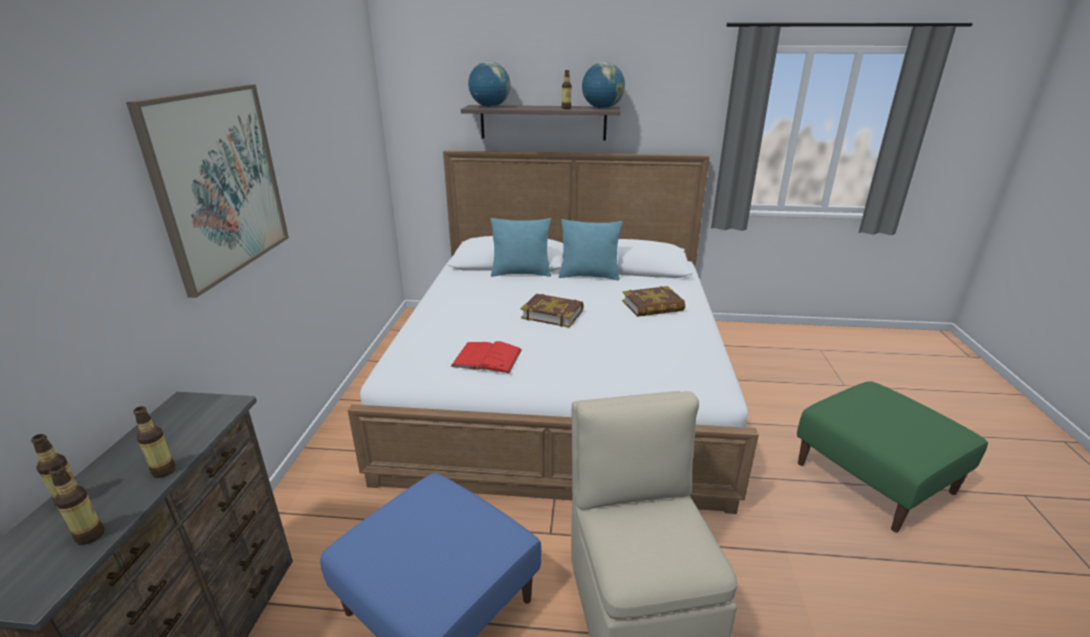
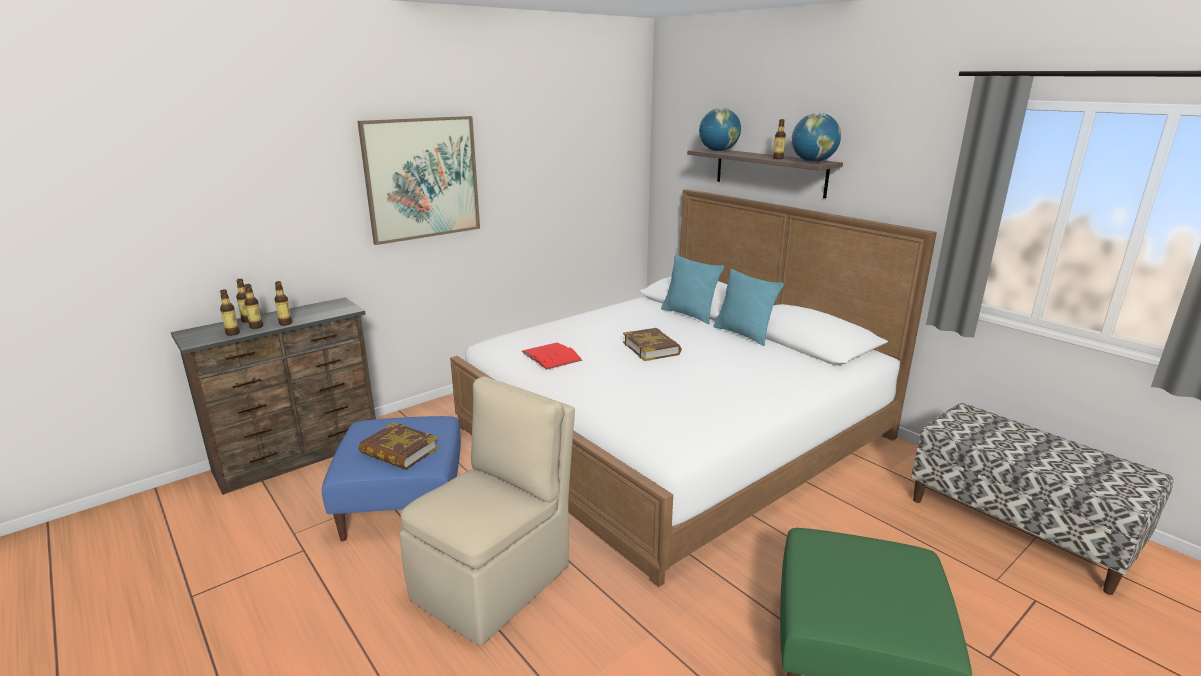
camera: 45 degrees right, 5 degrees down
(115, 502) = (256, 326): none -> bottle
(652, 306) = (749, 373): book -> book (399, 451)
(807, 348) = (1018, 527): none -> bench

